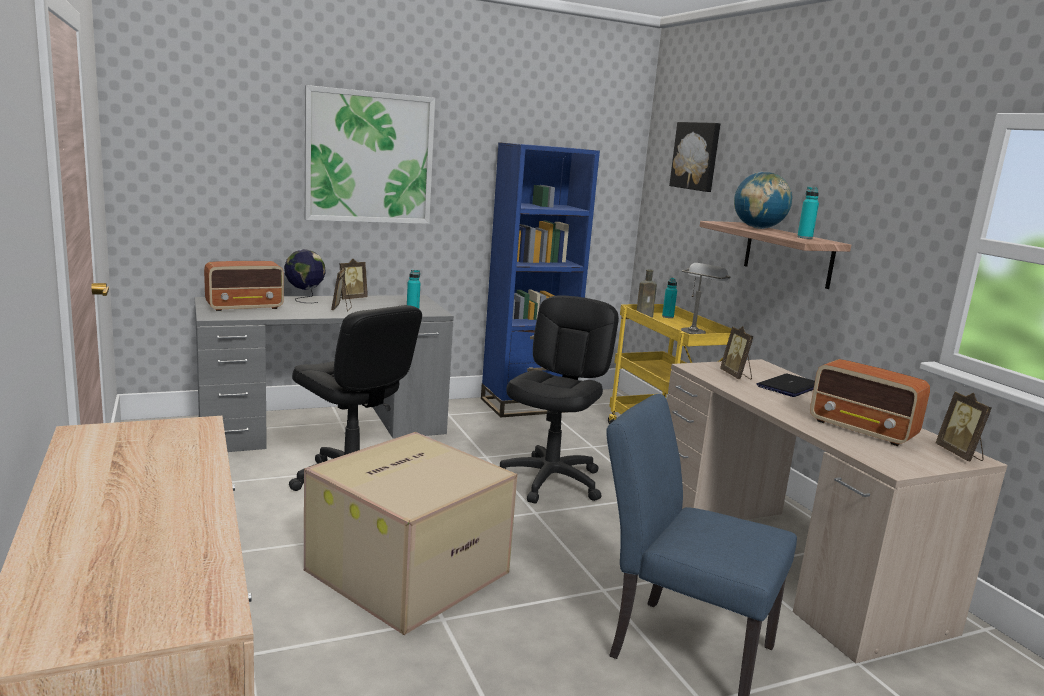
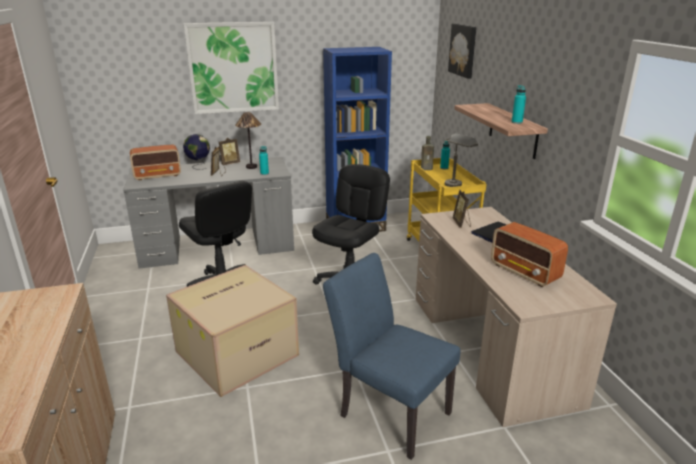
camera: 10 degrees right, 10 degrees up
(388, 304) = (251, 167): none -> table lamp
(758, 228) = (491, 112): globe -> none
(960, 454) = (585, 294): picture frame -> none

